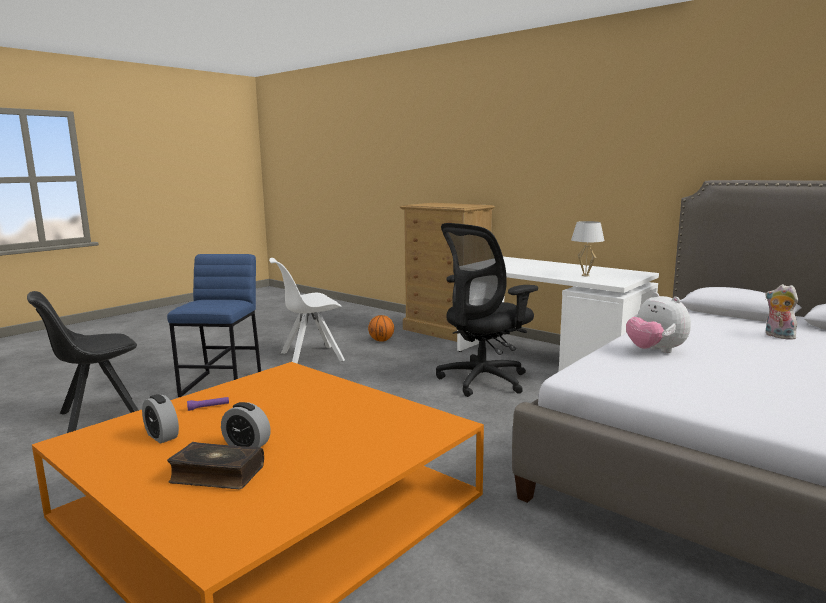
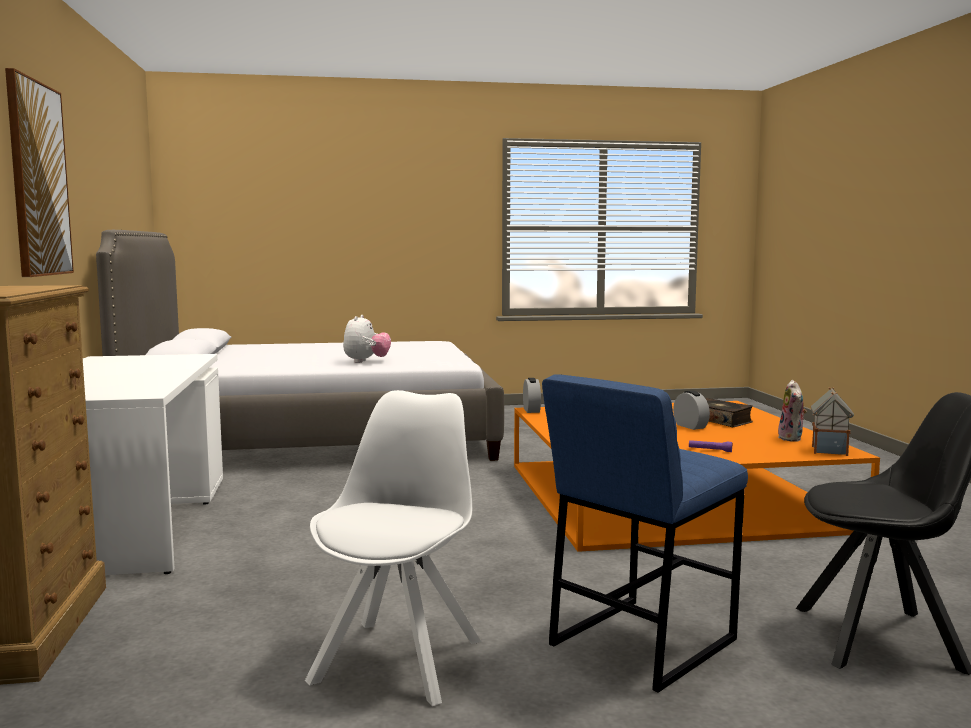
camera: 140 degrees left, 5 degrees down
(84, 440) = (829, 450): none -> toy house
(162, 436) = (757, 441): alarm clock -> alarm clock (531, 410)
(310, 357) = (400, 659): white chair -> white chair turned 90 degrees counterclockwise
(381, 340) = (181, 655): basketball -> none
(485, 378) = (280, 524): black office chair -> none
(585, 275) = (157, 363): white table lamp -> none
(609, 150) = (38, 179): none -> picture
(778, 336) = (259, 356): plush toy -> plush toy (792, 438)

